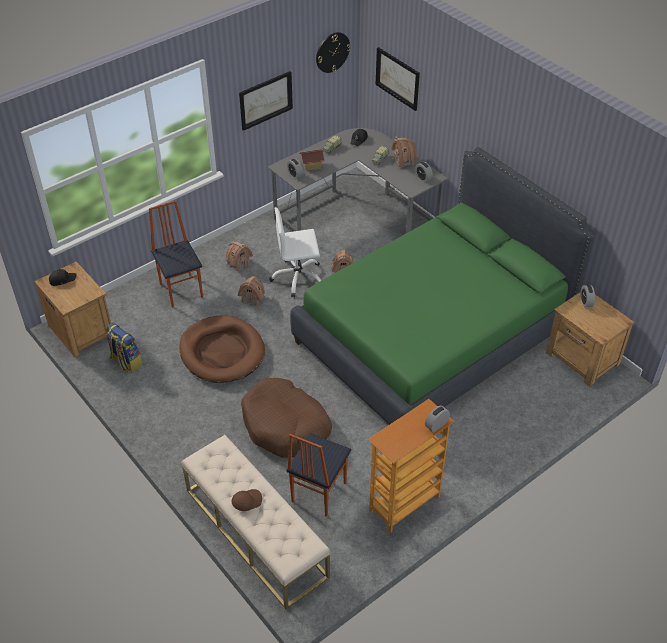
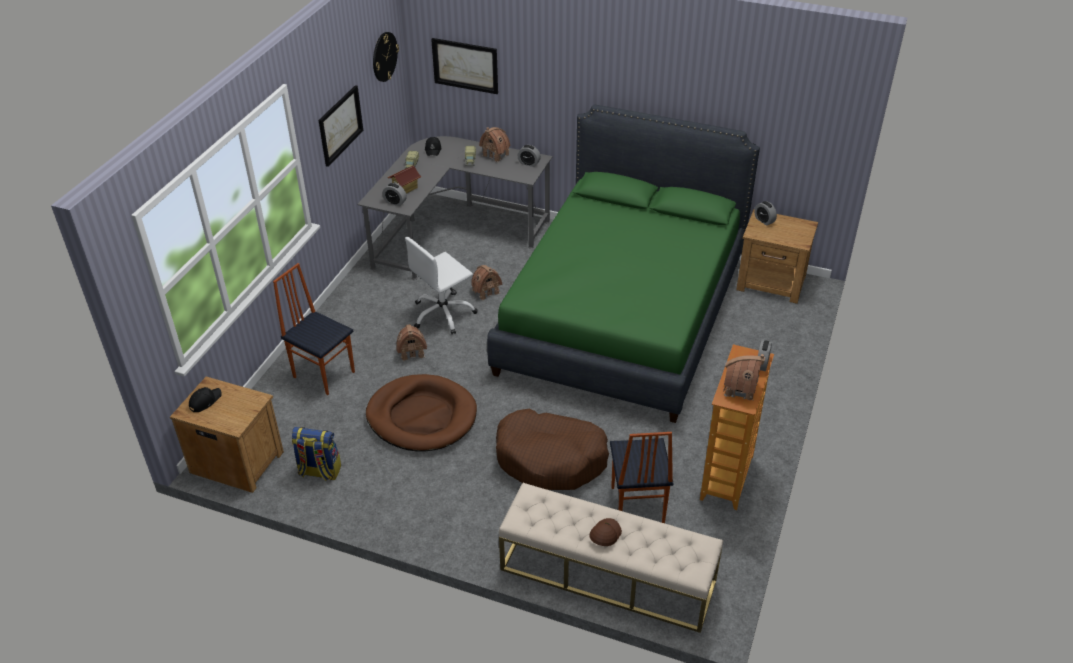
camera: 30 degrees left, 5 degrees down
(239, 263) = (367, 324): toy house -> toy house (740, 389)

